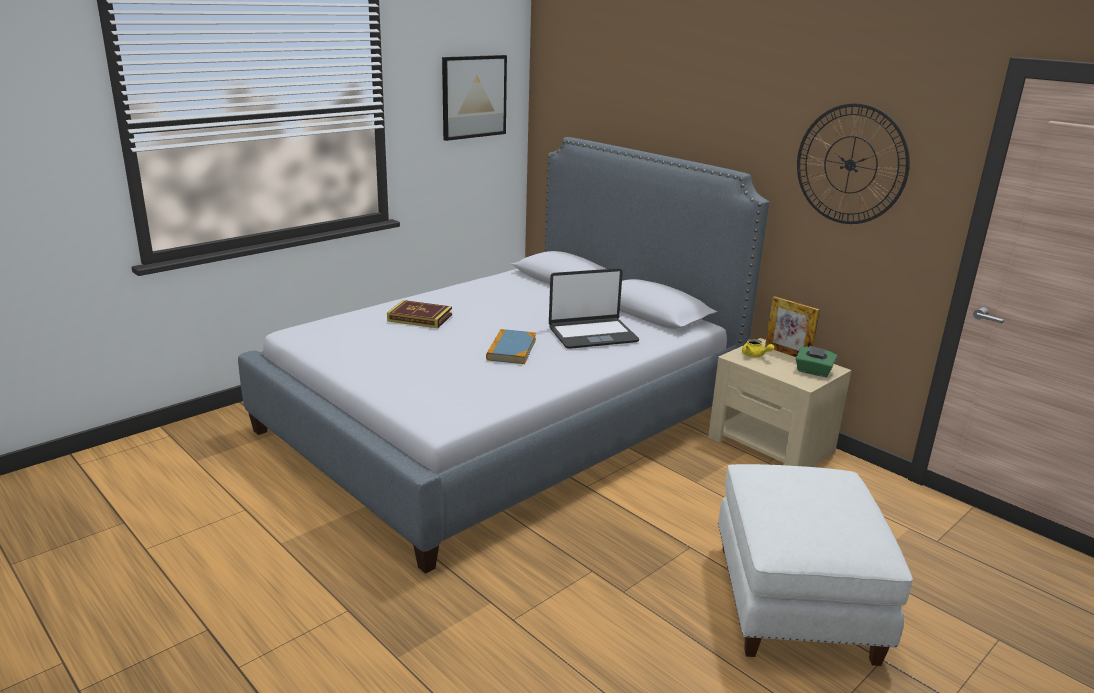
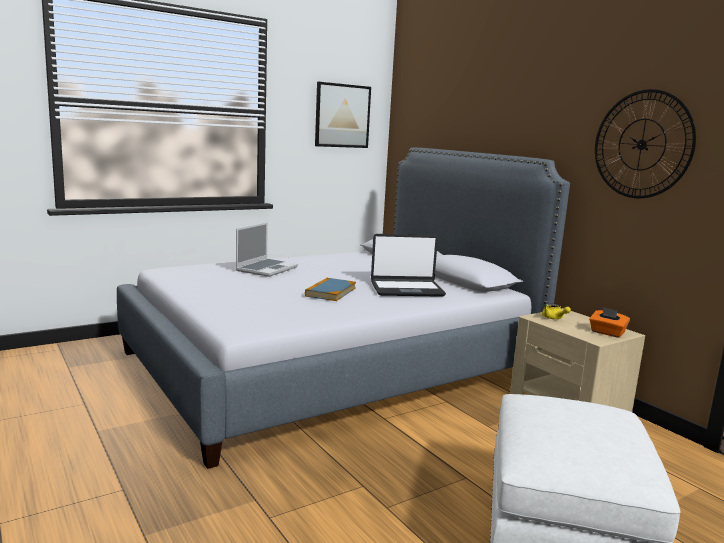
camera: 10 degrees right, 10 degrees down
(420, 318) = (266, 269): book -> laptop
(787, 353) = (585, 319): picture frame -> none
(813, 371) = (607, 333): green tissue box -> orange tissue box

